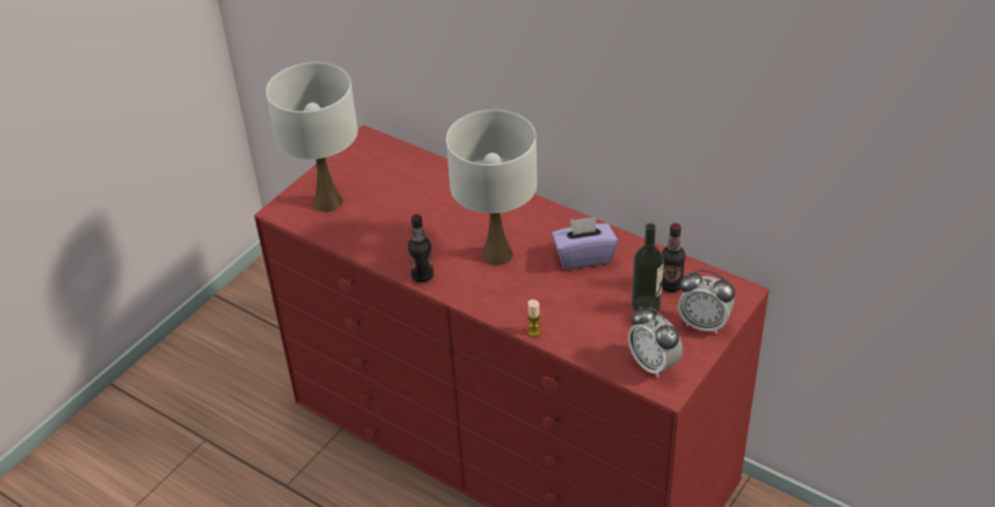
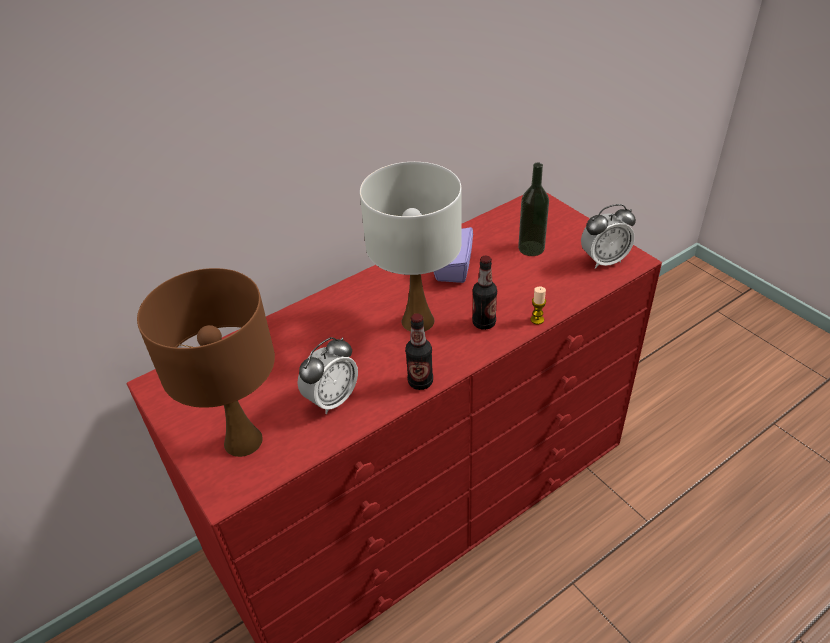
camera: 70 degrees left, 0 degrees up
(328, 202) = (244, 441): white table lamp -> brown table lamp
(671, 286) = (513, 230): bottle -> bottle (484, 323)
(703, 324) = (566, 225): alarm clock -> alarm clock (332, 399)

